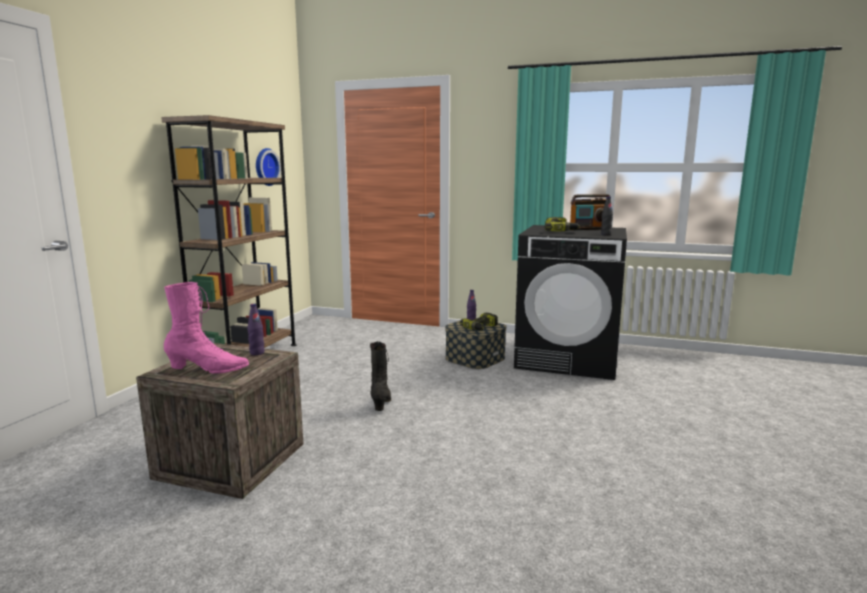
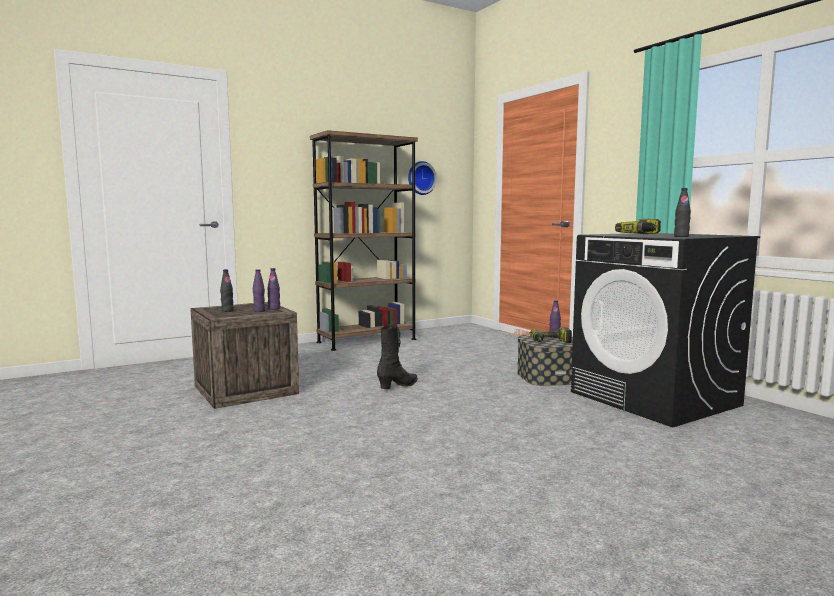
camera: 40 degrees right, 5 degrees down
(208, 369) = (227, 311): pink boot -> black bottle
(249, 360) = (259, 311): none -> purple bottle
(588, 229) = (694, 235): radio -> none

